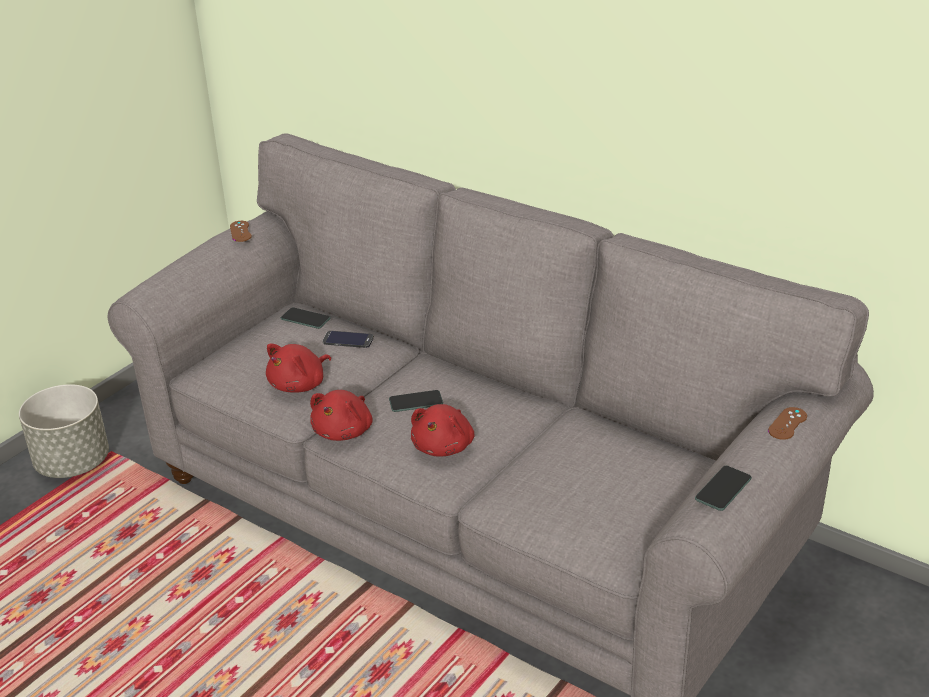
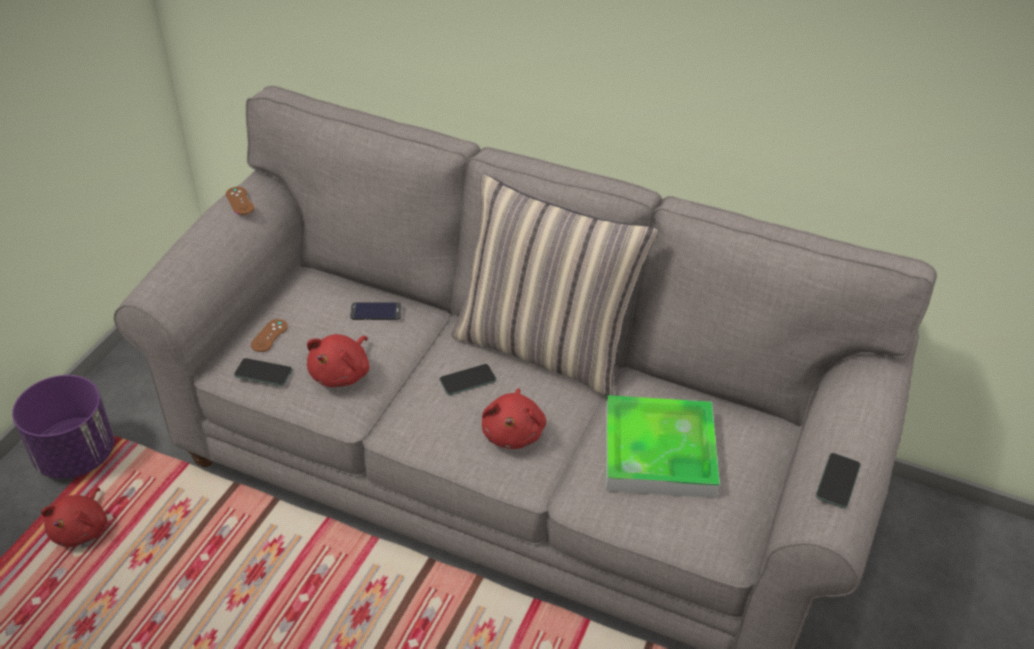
camera: 15 degrees left, 10 degrees up
(73, 463) = (75, 455): grey planter -> purple planter
(305, 319) = (322, 289): phone -> phone (263, 373)
(344, 431) = (404, 424): red plush toy -> red plush toy (82, 529)
(499, 383) = (544, 348): none -> pillow
(579, 473) = (659, 452): none -> tray
(787, 423) = (871, 394): brown game controller -> brown game controller (269, 336)

